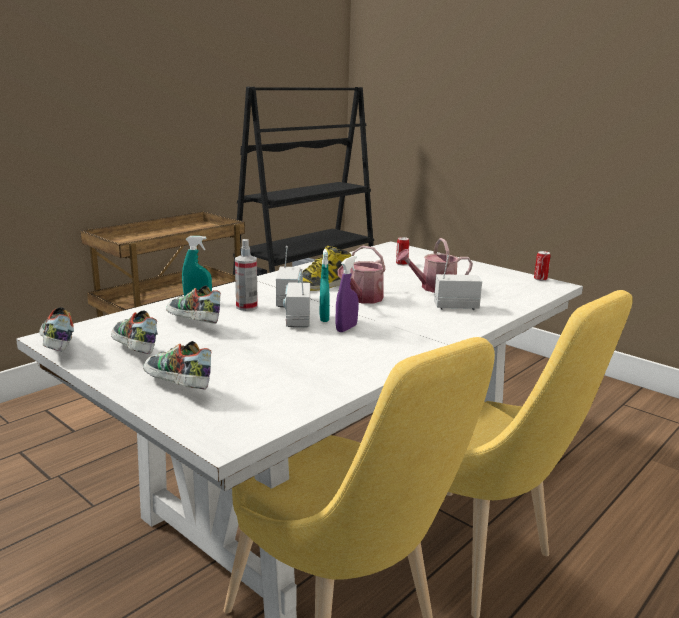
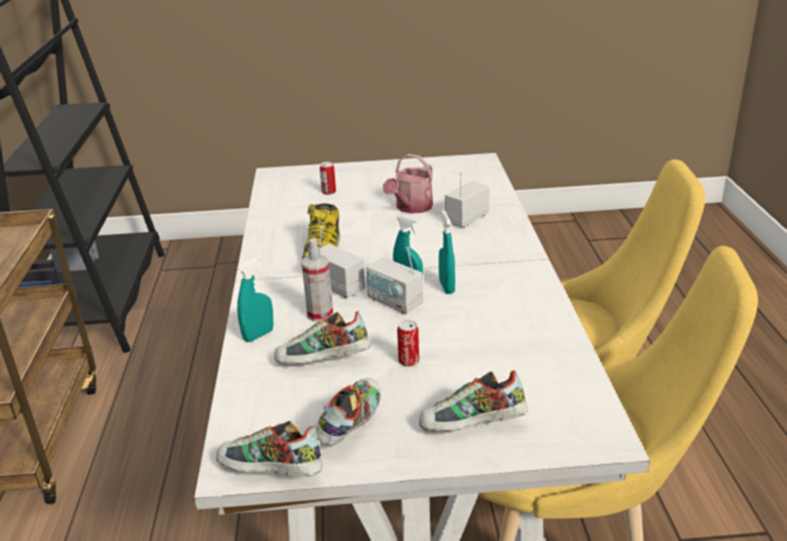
camera: 45 degrees left, 10 degrees up
(133, 352) = (350, 424): shoe -> shoe turned 105 degrees clockwise
(346, 328) = (446, 287): purple spray bottle -> turquoise spray bottle
(362, 299) = (389, 249): watering can -> none
(540, 279) = (459, 159): can -> can (408, 361)

